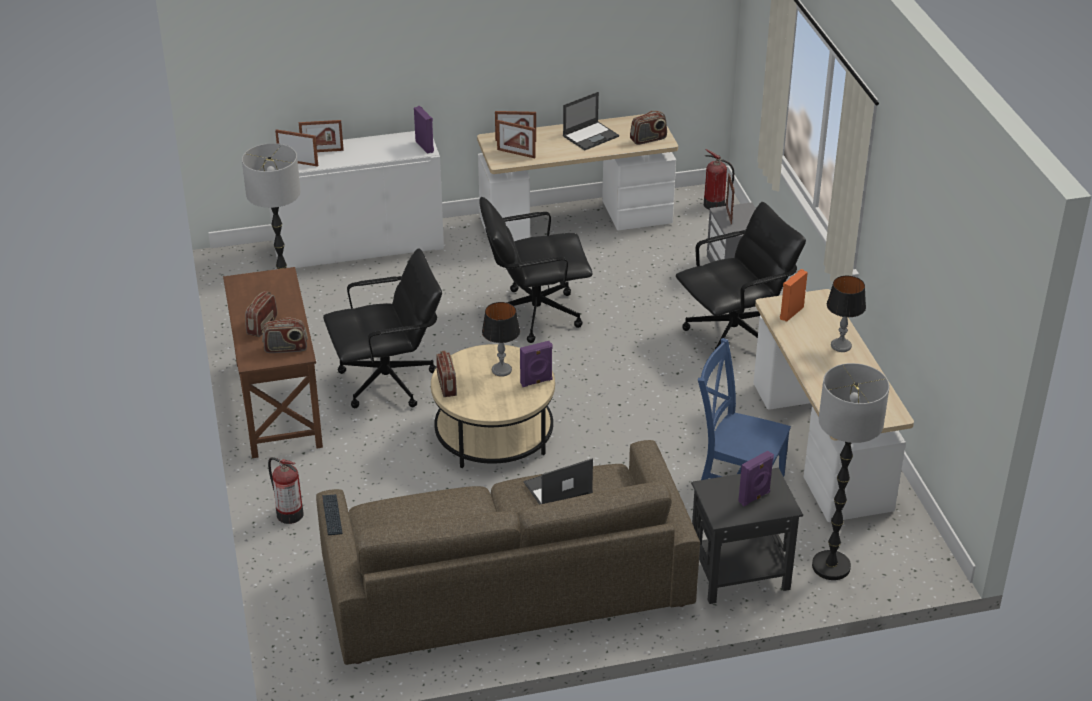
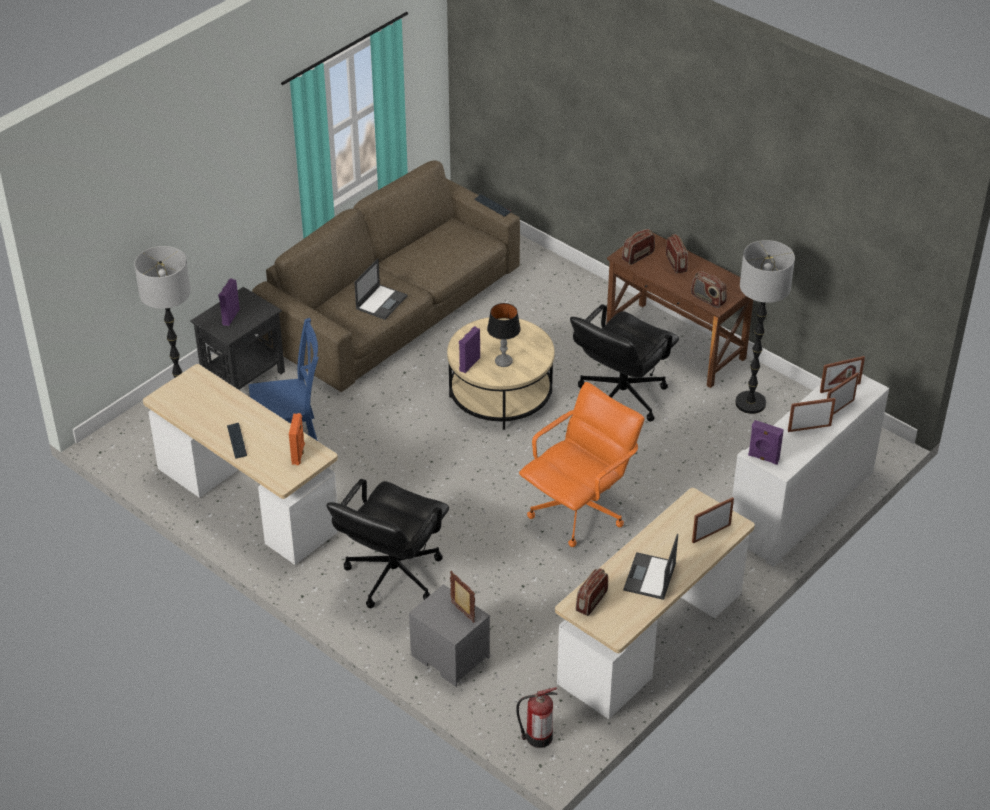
camera: 145 degrees right, 5 degrees up
(288, 513) = (573, 283): fire extinguisher -> none
(447, 385) = (529, 332): radio -> radio (707, 299)
(516, 153) = (692, 517): picture frame -> picture frame (809, 428)
(534, 314) = (578, 511): black office chair -> orange office chair
(841, 346) = (237, 441): table lamp -> keyboard

